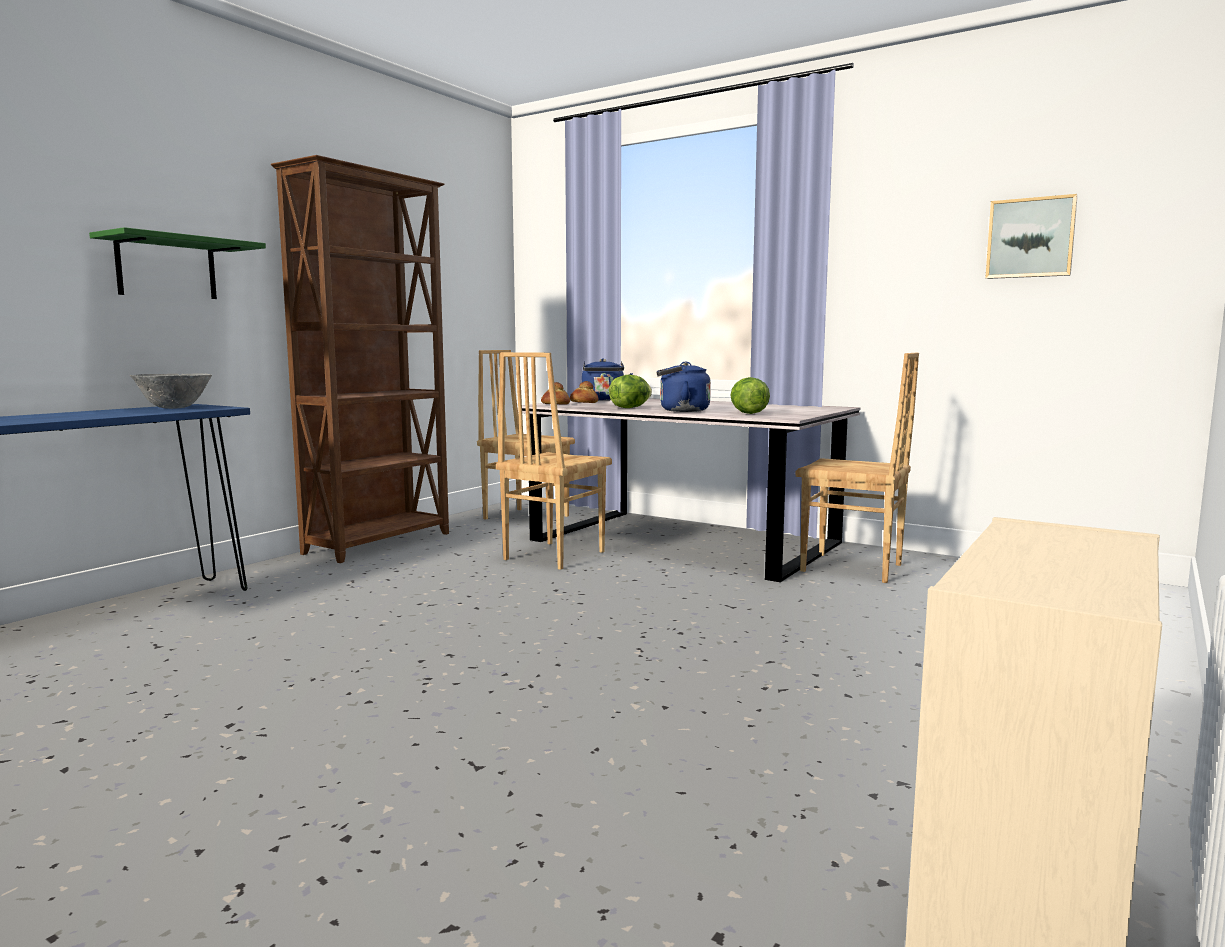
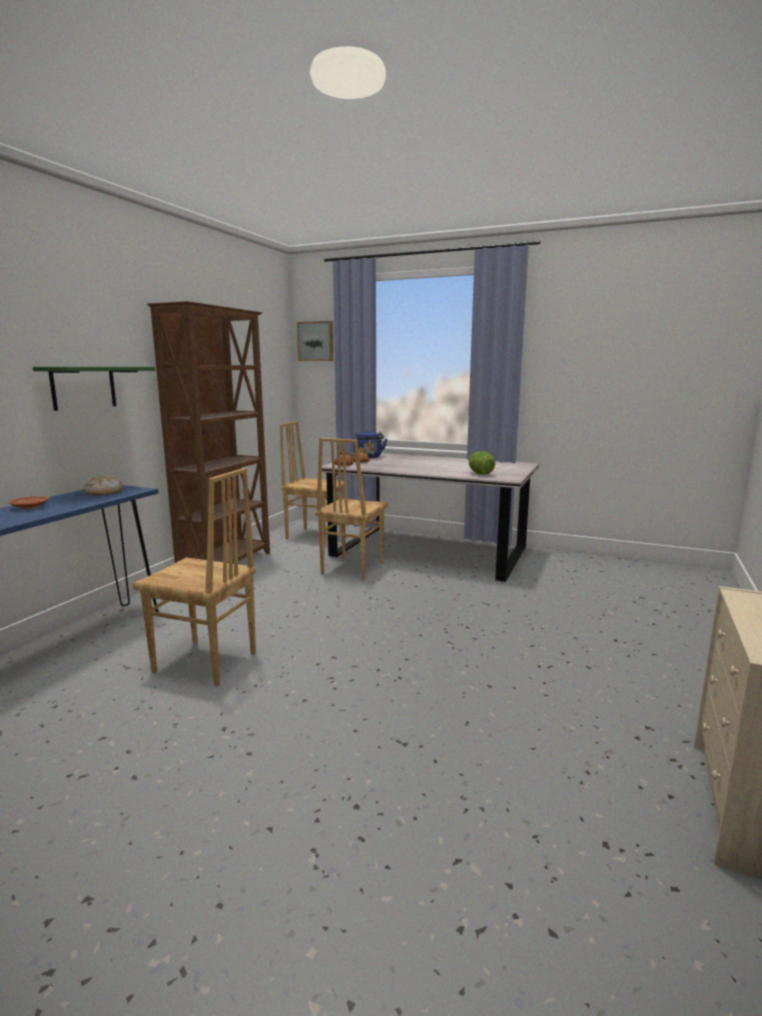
camera: 10 degrees left, 5 degrees up
(58, 415) = (29, 507): none -> brown plate
(173, 408) = (103, 492): grey bowl -> bread
(630, 408) = (398, 468): lettuce -> none
(681, 411) = (435, 472): blue kettle -> none
(852, 568) = (542, 568): brown chair -> brown chair (205, 663)
(1030, 238) = (648, 361): picture -> picture (316, 341)

